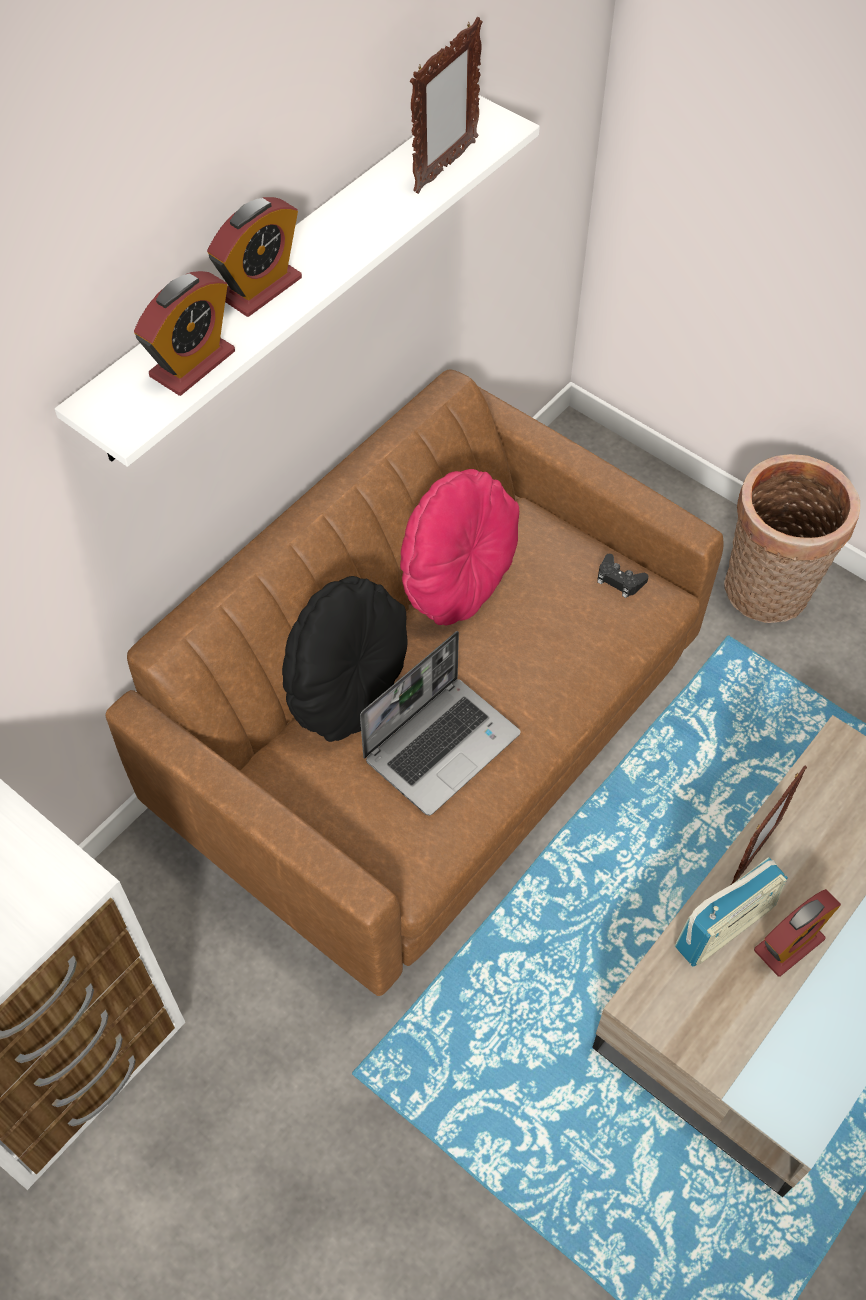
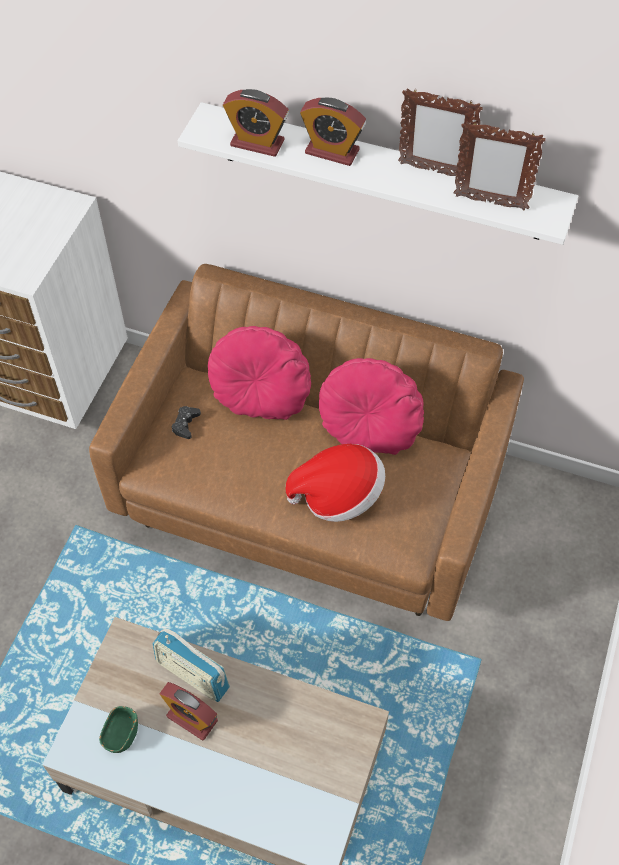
camera: 70 degrees right, 0 degrees up
(349, 694) = (261, 401): black pillow -> pink pillow
(442, 744) = (240, 458): laptop -> none
(548, 646) = (338, 495): none -> hat
(619, 580) = (415, 523): black game controller -> black game controller (185, 424)
(754, 853) = (253, 681): picture frame -> picture frame (433, 171)
(767, 594) = (533, 679): basket -> none
(791, 1045) = (121, 734): none -> green bowl

